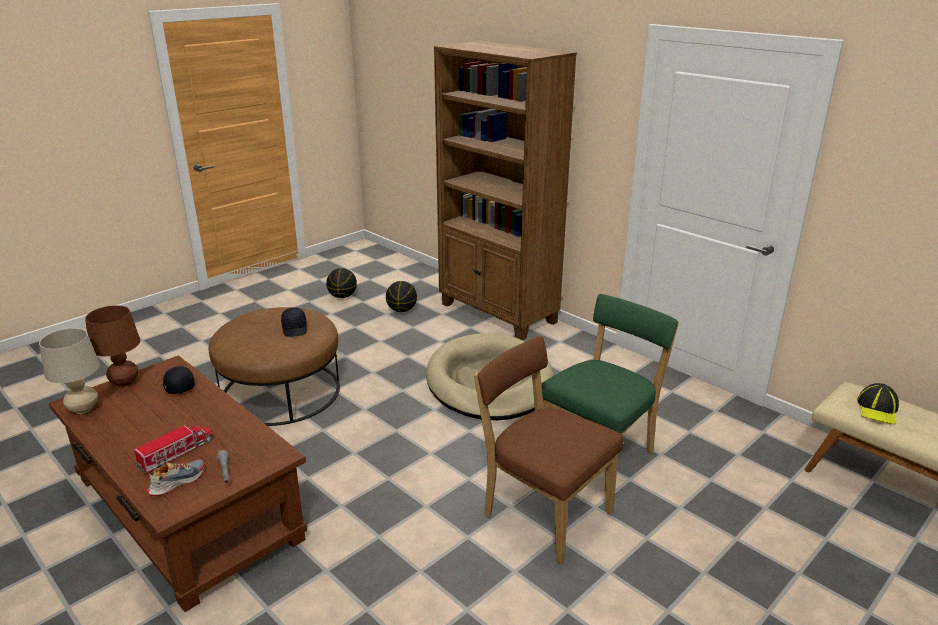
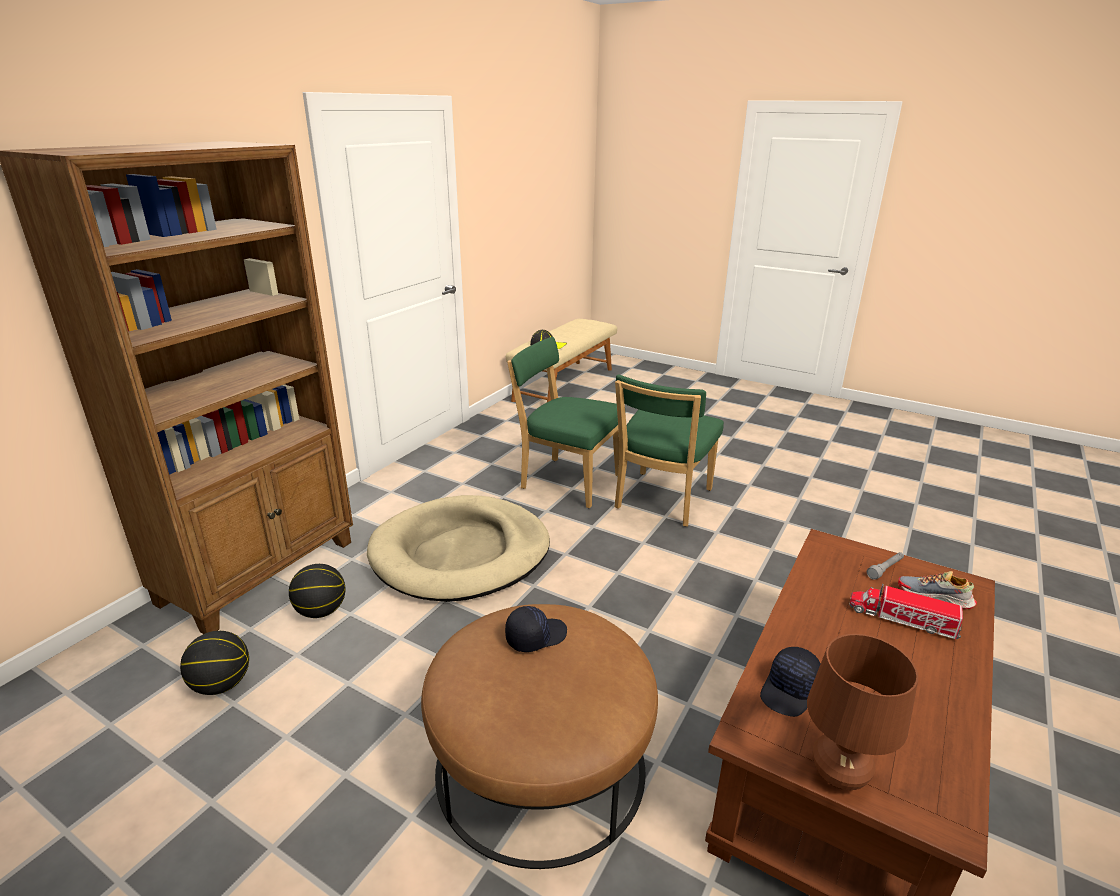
camera: 105 degrees left, 0 degrees up
(83, 409) = (943, 787): beige table lamp -> none
(343, 296) = (113, 810): basketball -> basketball (321, 611)
(543, 512) = (661, 501): brown chair -> green chair

